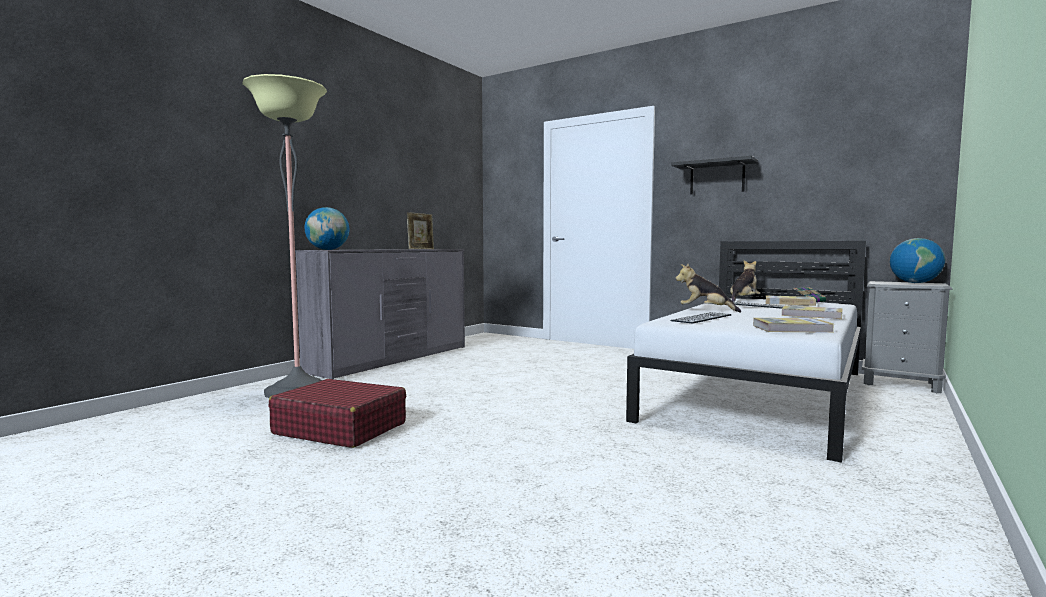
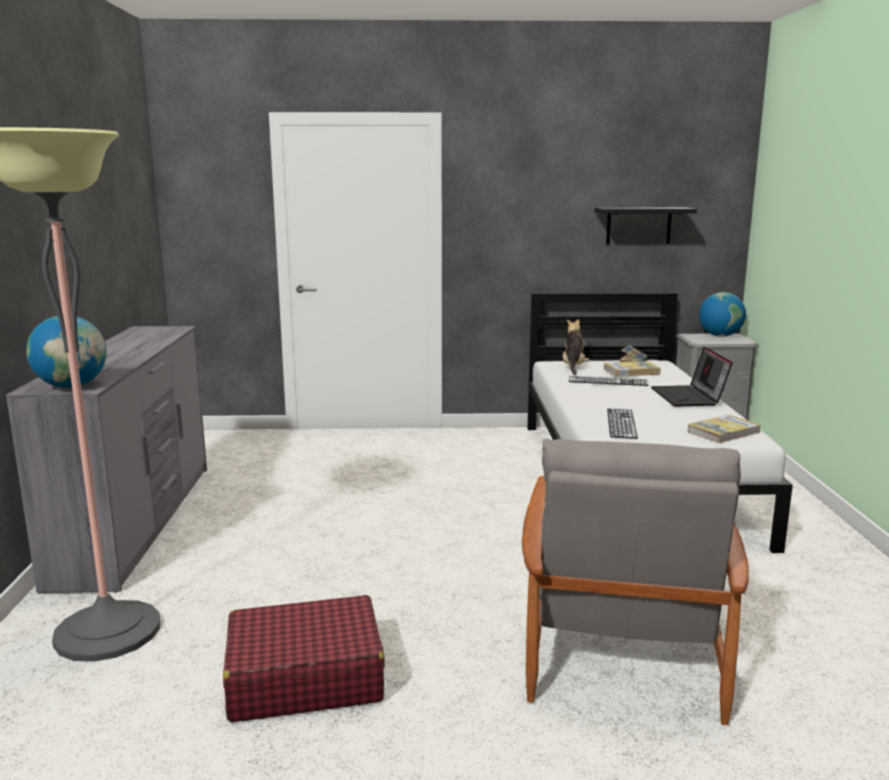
camera: 35 degrees left, 10 degrees up
(421, 249) = (159, 343): picture frame -> none
(560, 471) = (621, 646): none -> grey armchair
(705, 311) = (588, 402): plush toy -> none
(717, 178) = (523, 215): black shelf -> black shelf (638, 225)
(811, 315) = (689, 397): book -> laptop

